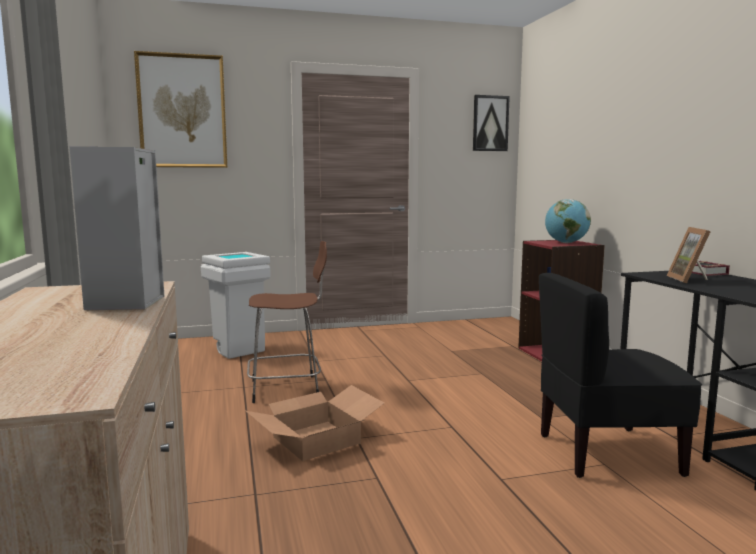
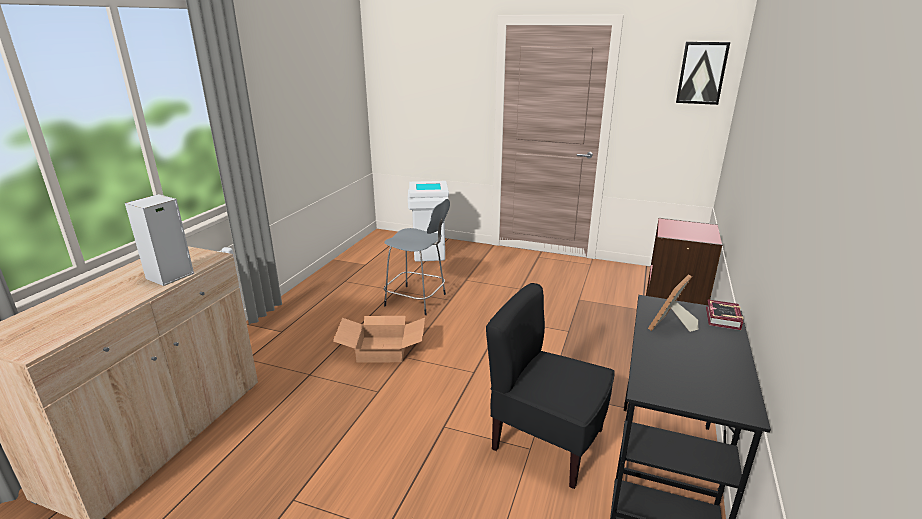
camera: 35 degrees right, 15 degrees up
(182, 111) = (413, 62): picture -> none
(288, 389) = (417, 300): brown stool -> grey stool
(566, 243) = (690, 231): globe -> none

